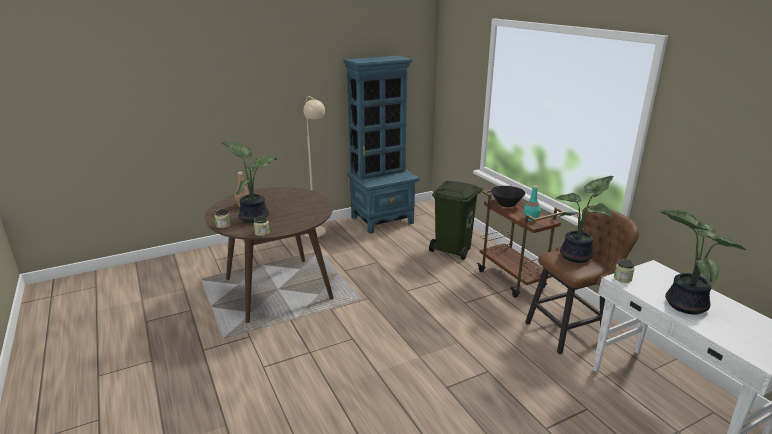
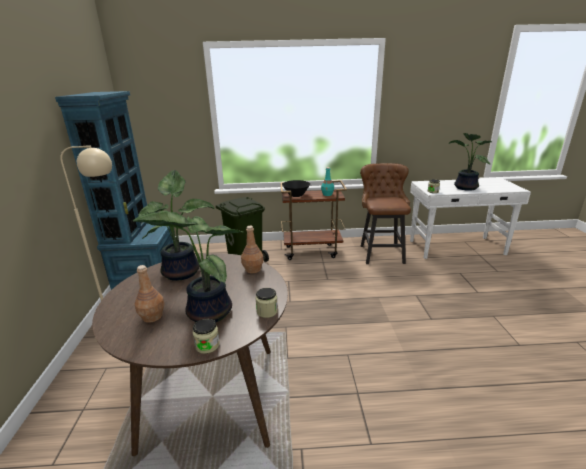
camera: 65 degrees left, 0 degrees up
(313, 217) = (253, 269): none -> brown bottle
(578, 256) = (383, 199): potted plant -> potted plant (183, 271)

